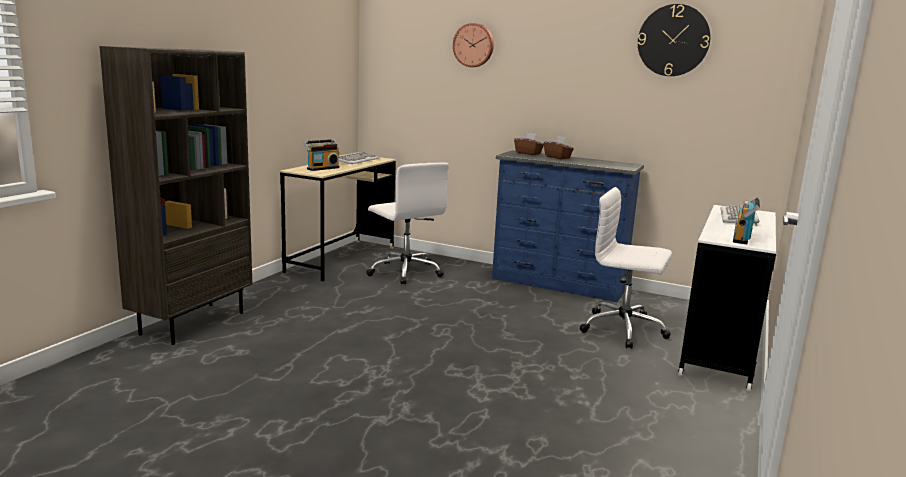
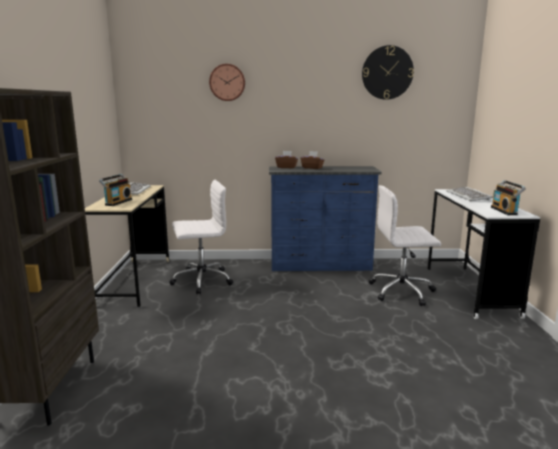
camera: 25 degrees left, 0 degrees up
(405, 272) = (201, 280): white office chair -> white office chair turned 45 degrees counterclockwise

